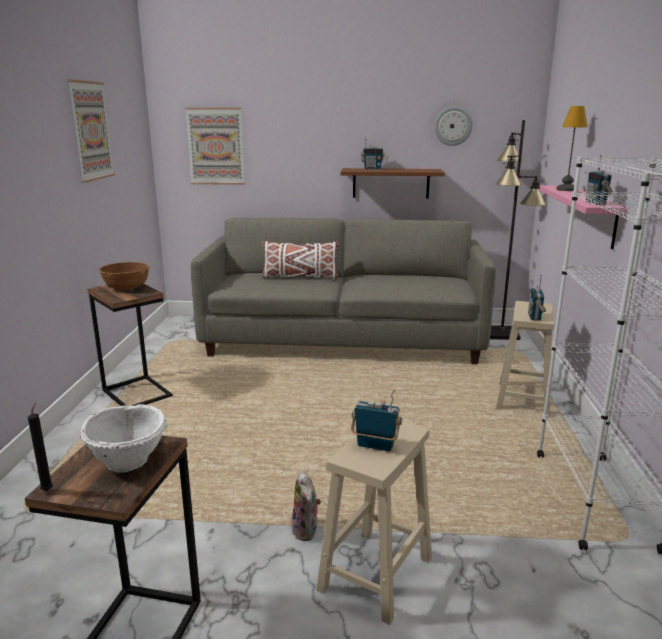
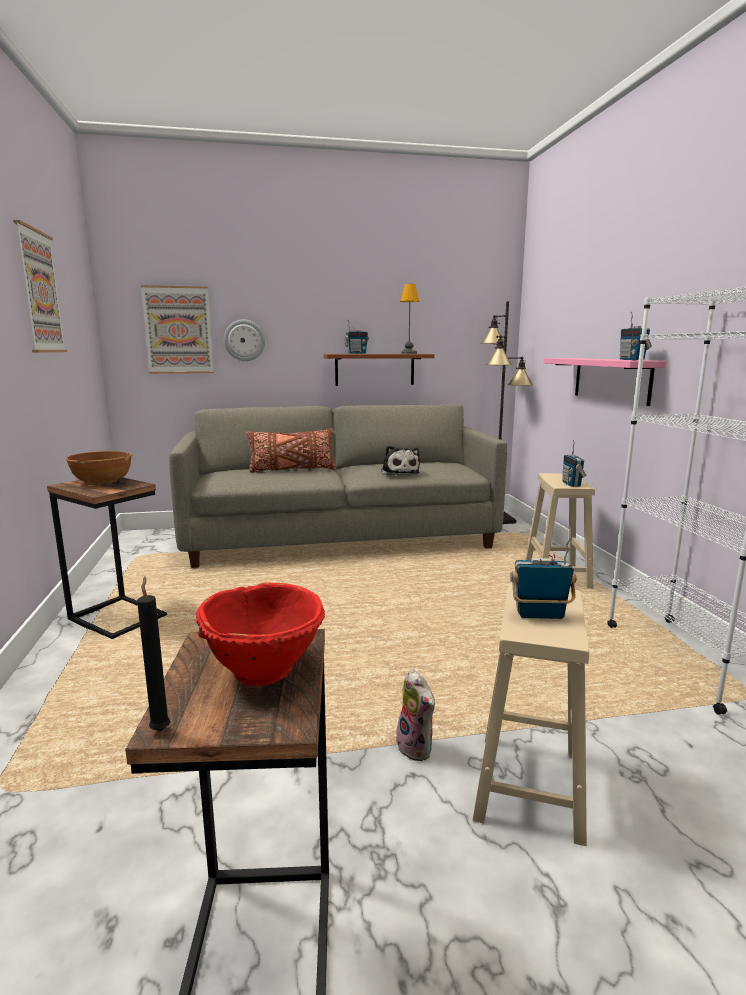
camera: 15 degrees left, 5 degrees down
(129, 461) = (265, 668): white bowl -> red bowl
(300, 277) = (292, 470): white pillow -> brown pillow
(392, 287) = (399, 472): none -> plush toy
(453, 126) = (435, 309): wall clock -> wall clock (244, 340)
(567, 190) = (577, 358): table lamp -> table lamp (409, 353)

